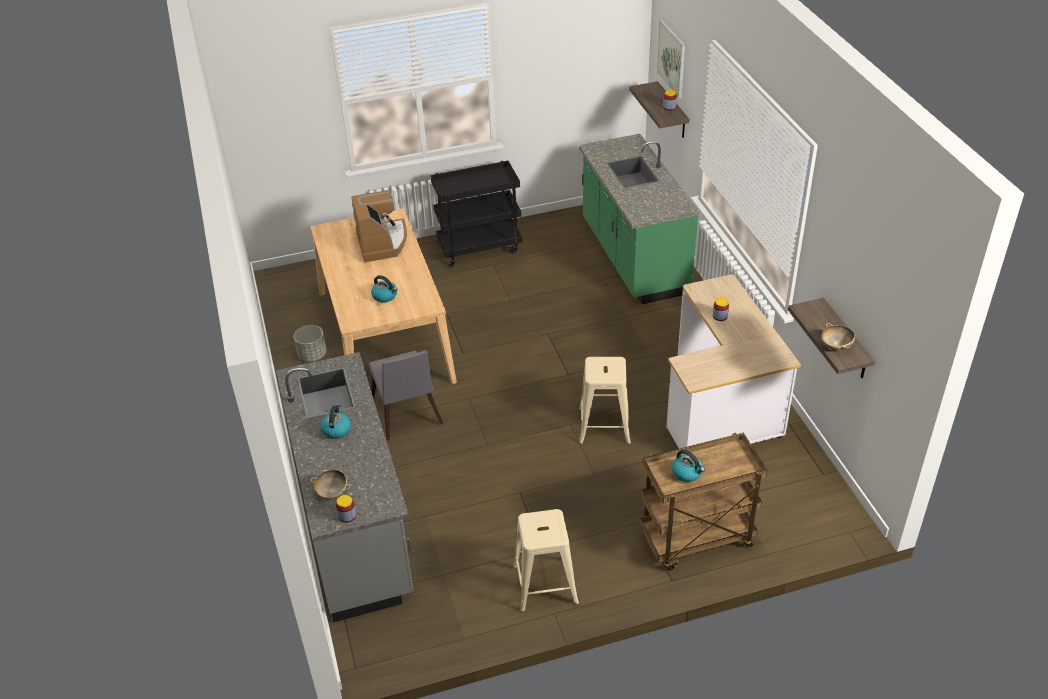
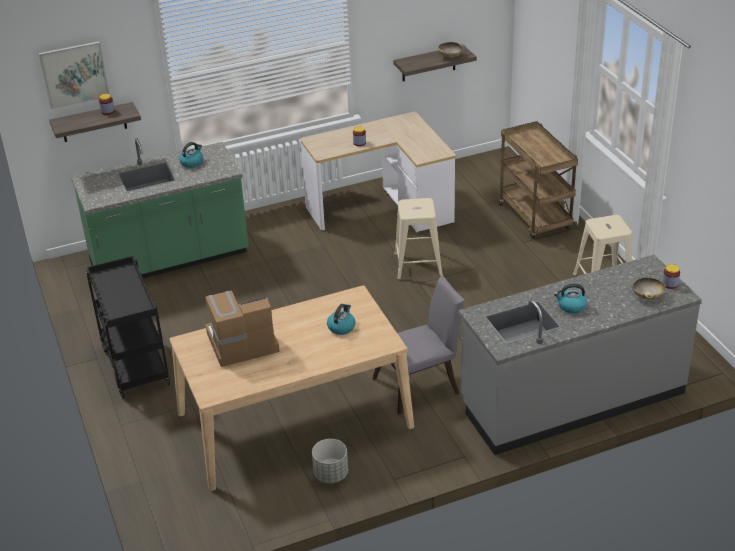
camera: 95 degrees left, 5 degrees down
(687, 473) = (544, 155): kettle -> kettle (192, 162)

